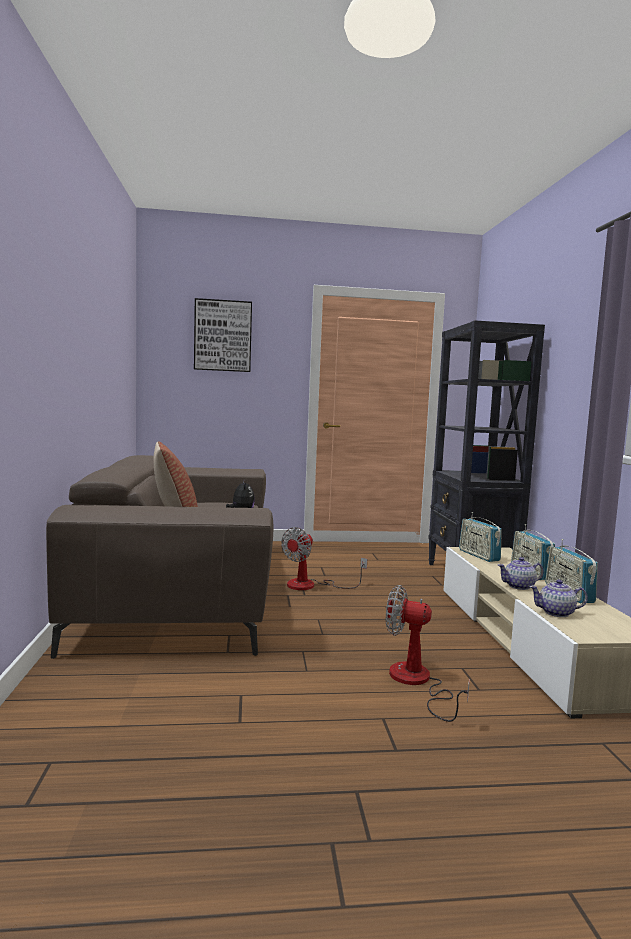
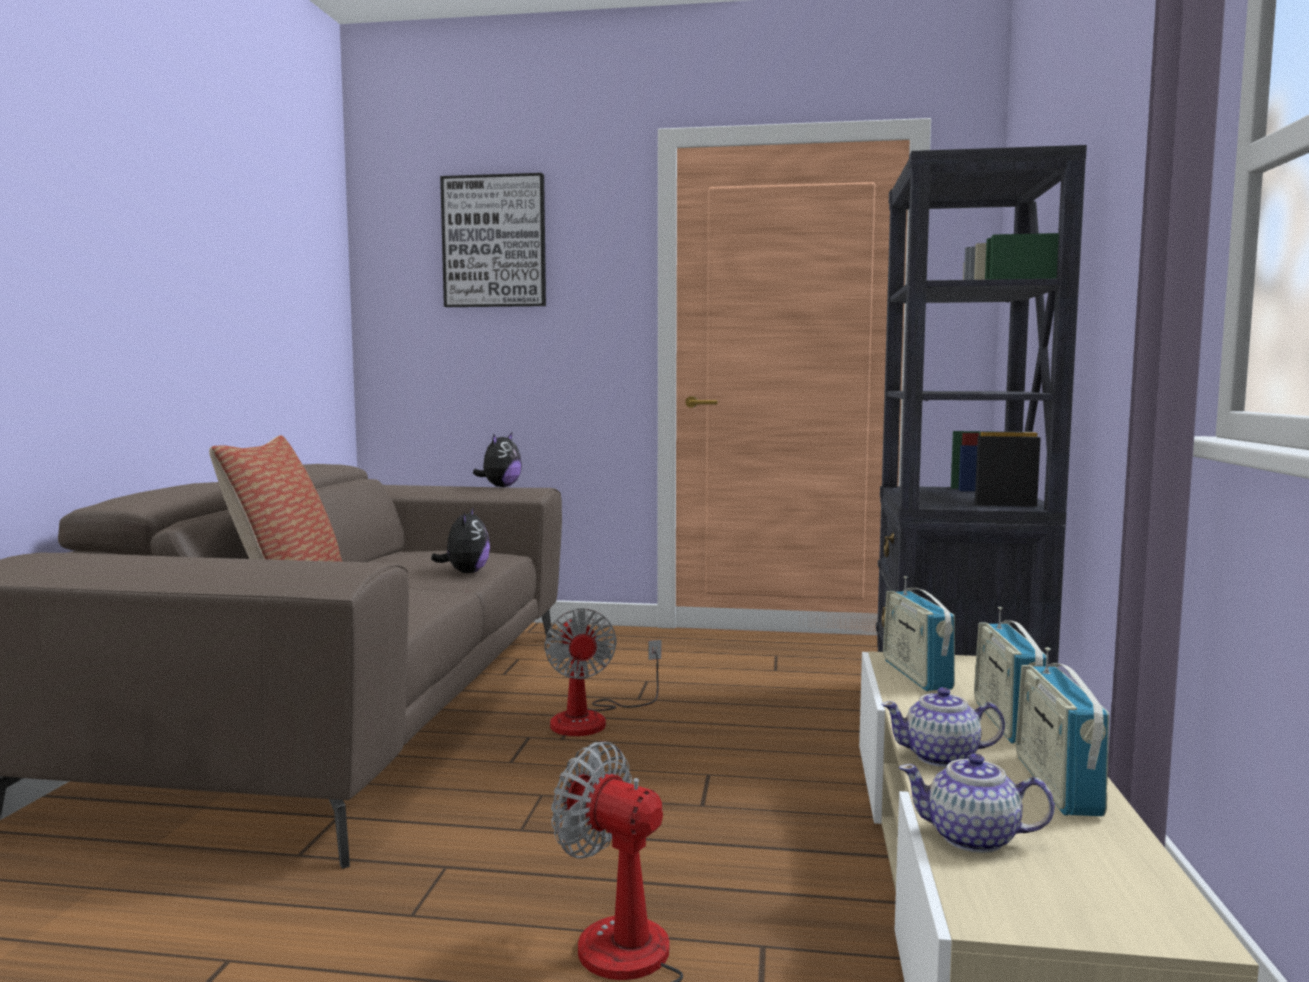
camera: 15 degrees right, 0 degrees up
(235, 468) = (500, 487): none -> plush toy
(311, 585) = (593, 719): fan -> fan turned 60 degrees counterclockwise

